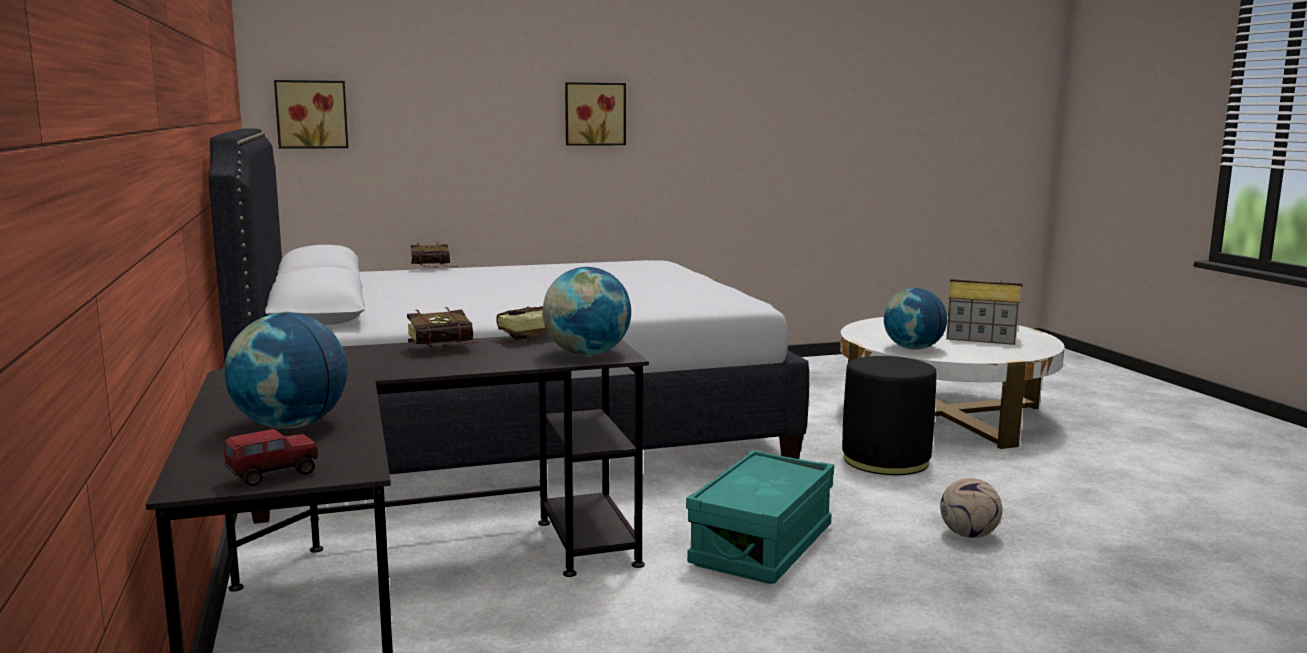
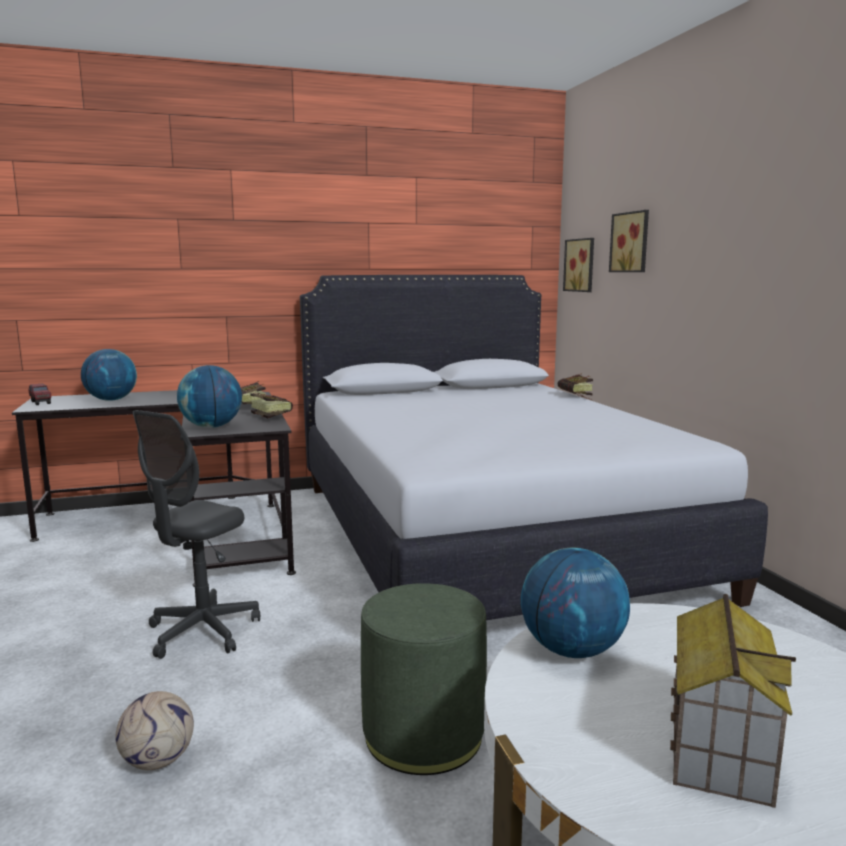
camera: 90 degrees right, 0 degrees up
(594, 114) = (746, 260): picture -> picture (631, 242)
(761, 545) = (202, 632): turquoise storage box -> grey office chair
(886, 460) = (423, 734): black ottoman -> green ottoman

